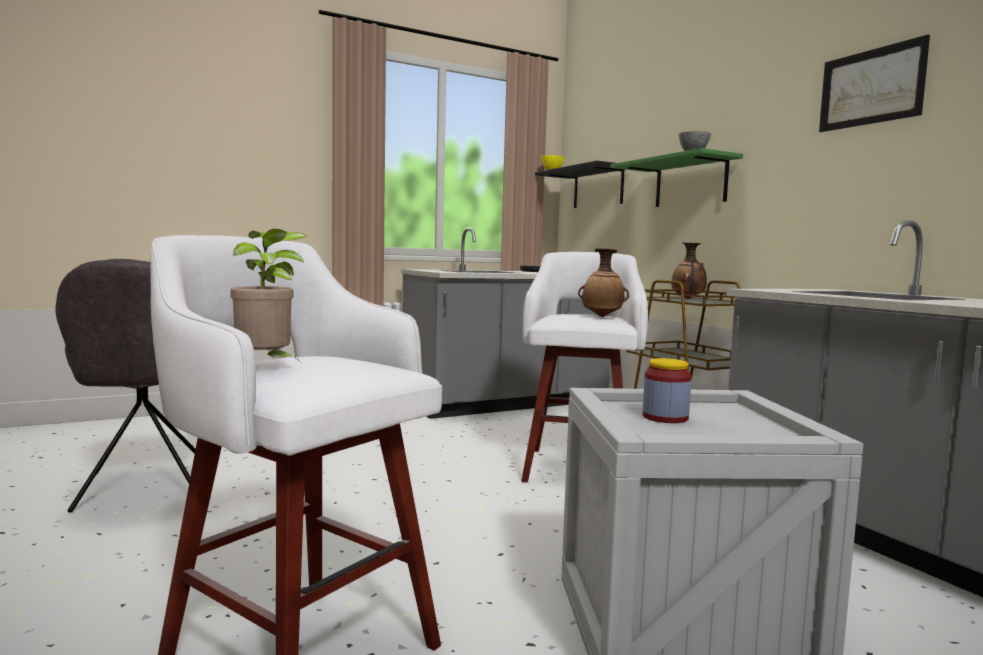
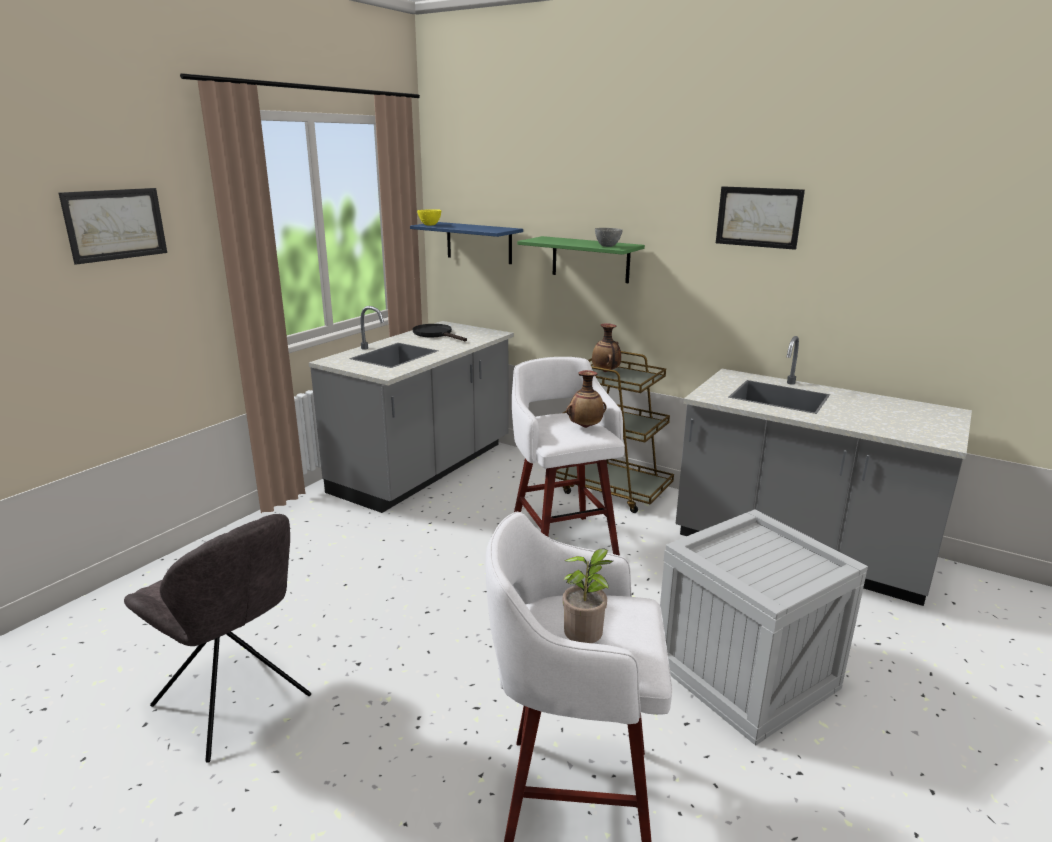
camera: 30 degrees left, 15 degrees up
(249, 118) = (115, 224): none -> picture
(598, 188) = (479, 243): black shelf -> blue shelf
(665, 417) = (747, 562): jar -> none

